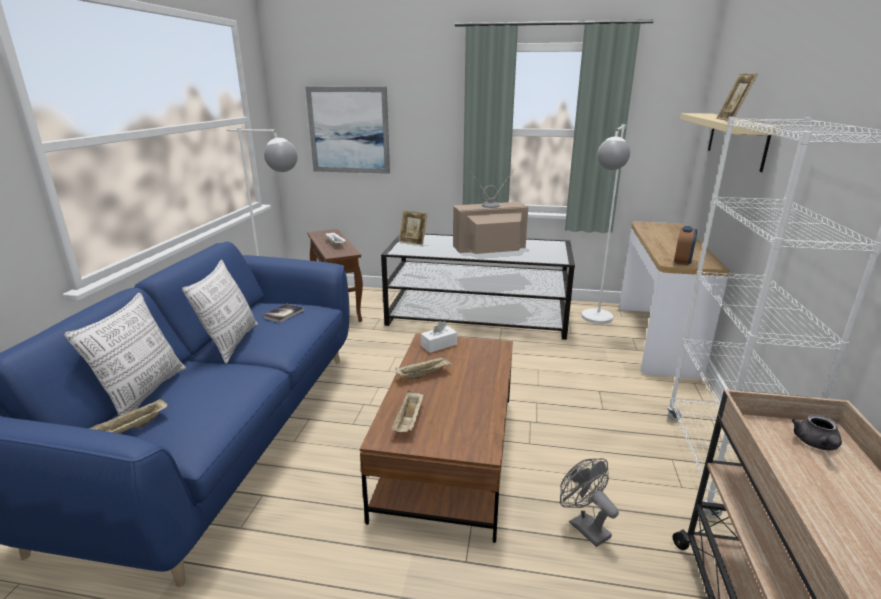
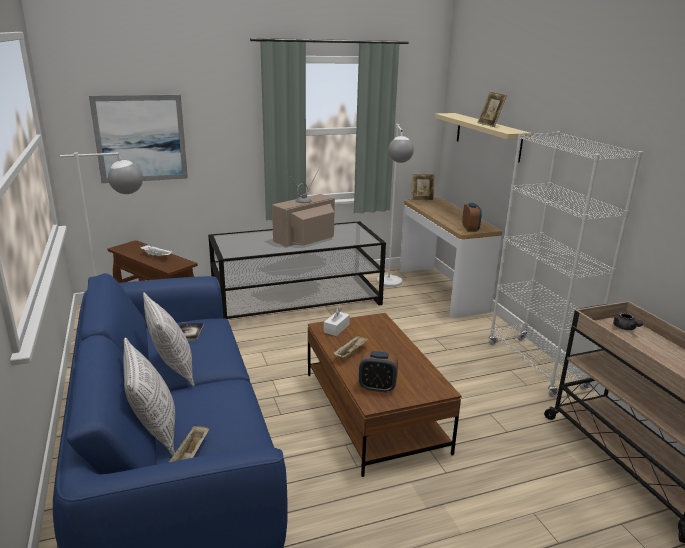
camera: 30 degrees left, 0 degrees up
(409, 421) = (377, 387): beige tray -> alarm clock
(413, 242) = (233, 243): picture frame -> picture frame (422, 199)
(584, 526) = (494, 426): grey fan -> none

